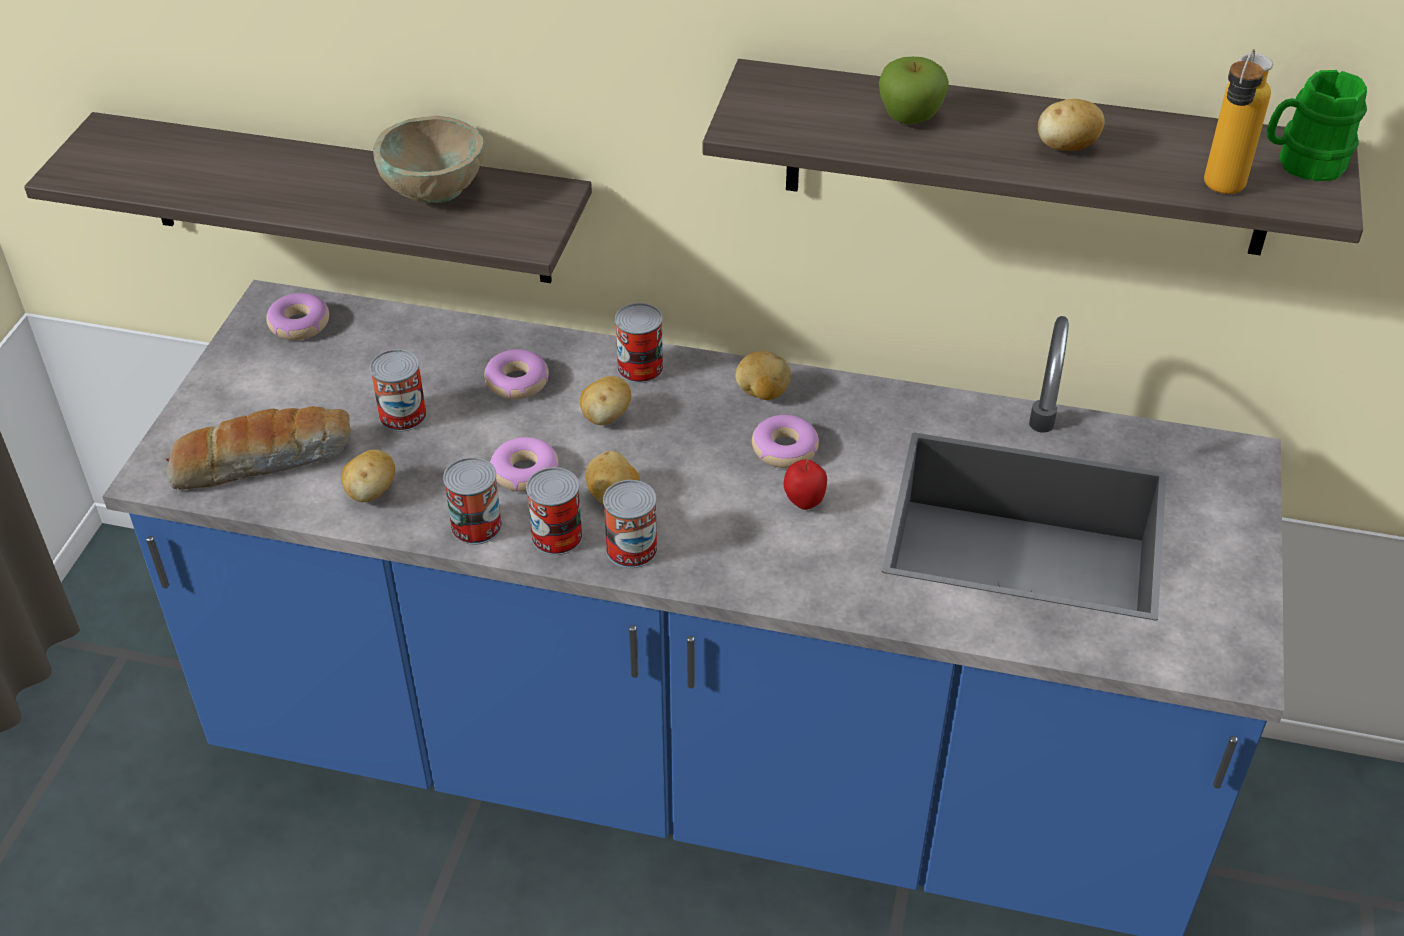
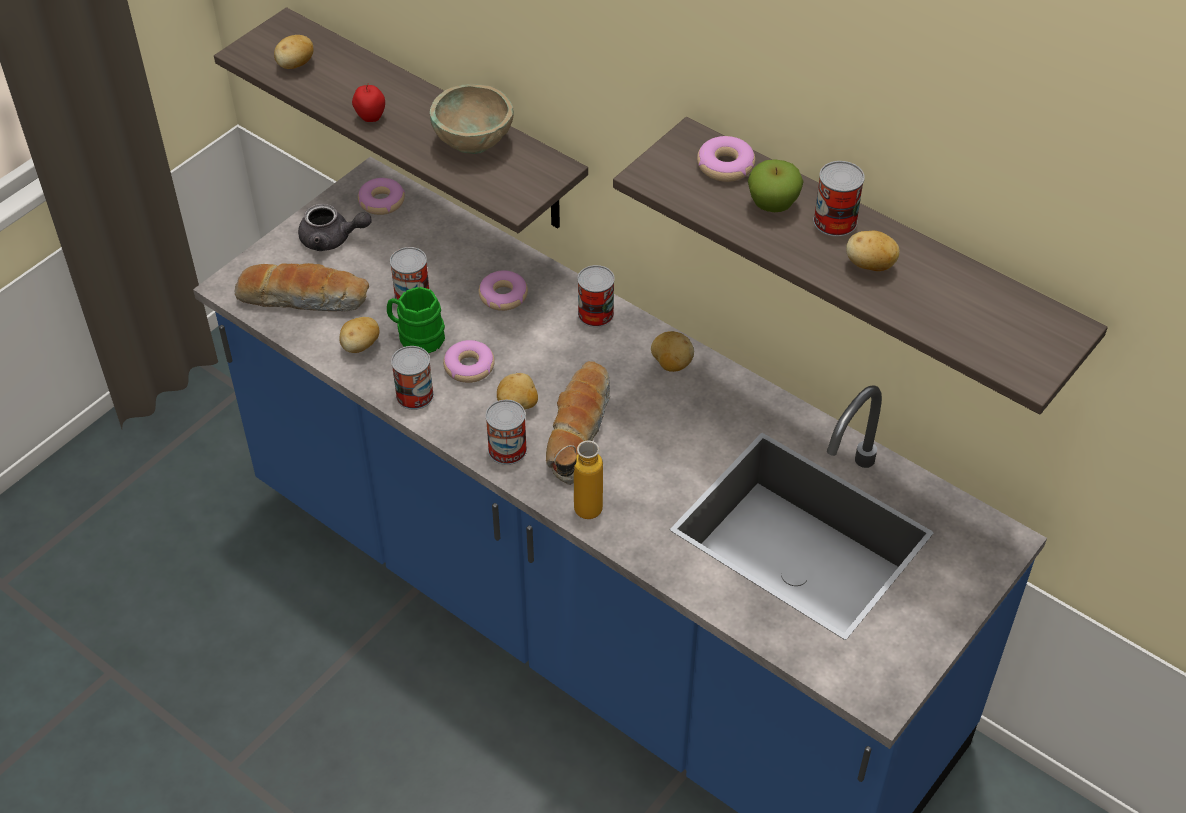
camera: 25 degrees right, 5 degrees up
(260, 383) = (332, 239): none -> grey teapot
(557, 536) = (463, 422): can -> can (835, 221)
(606, 417) = (549, 344): potato -> potato (295, 65)
(702, 499) = (577, 430): none -> bread
(785, 449) = (660, 413): donut -> donut (725, 166)
(804, 503) = (647, 459): apple -> apple (370, 118)
(1218, 193) = (955, 340): bottle -> bottle (578, 515)
(1302, 163) = (1042, 336): green mug -> green mug (416, 338)

